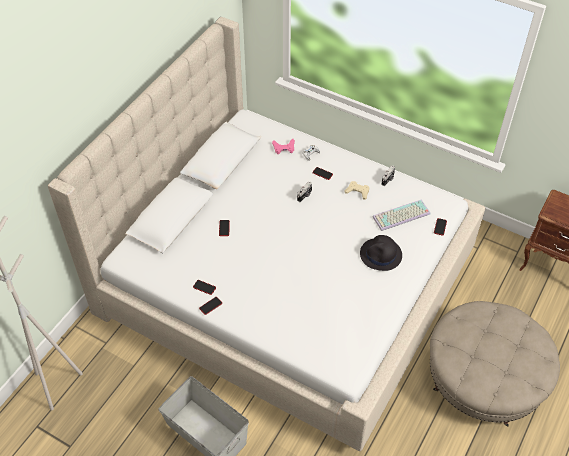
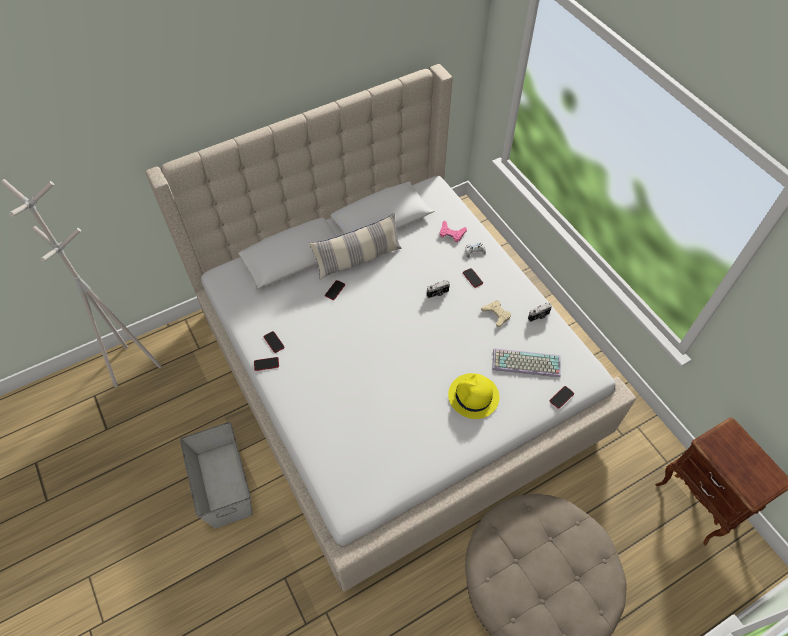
camera: 30 degrees right, 5 degrees up
(225, 197) = (358, 259): none -> pillow
(381, 255) = (473, 396): black hat -> yellow hat

